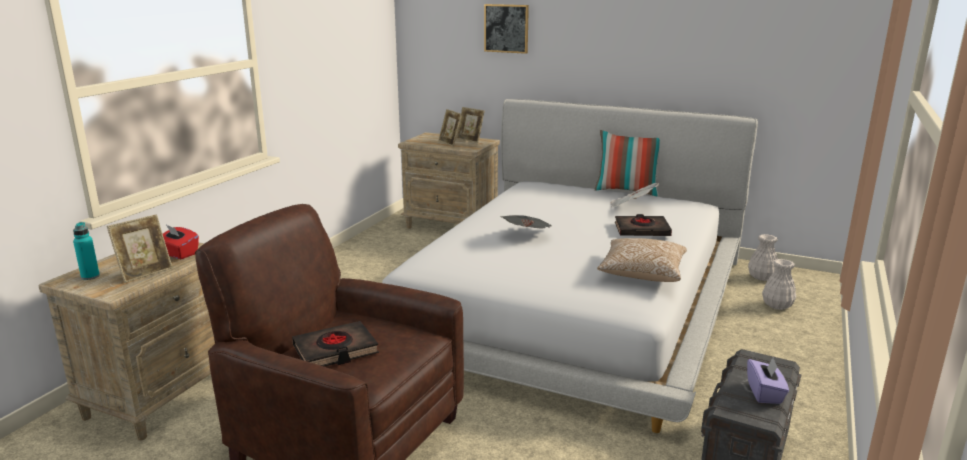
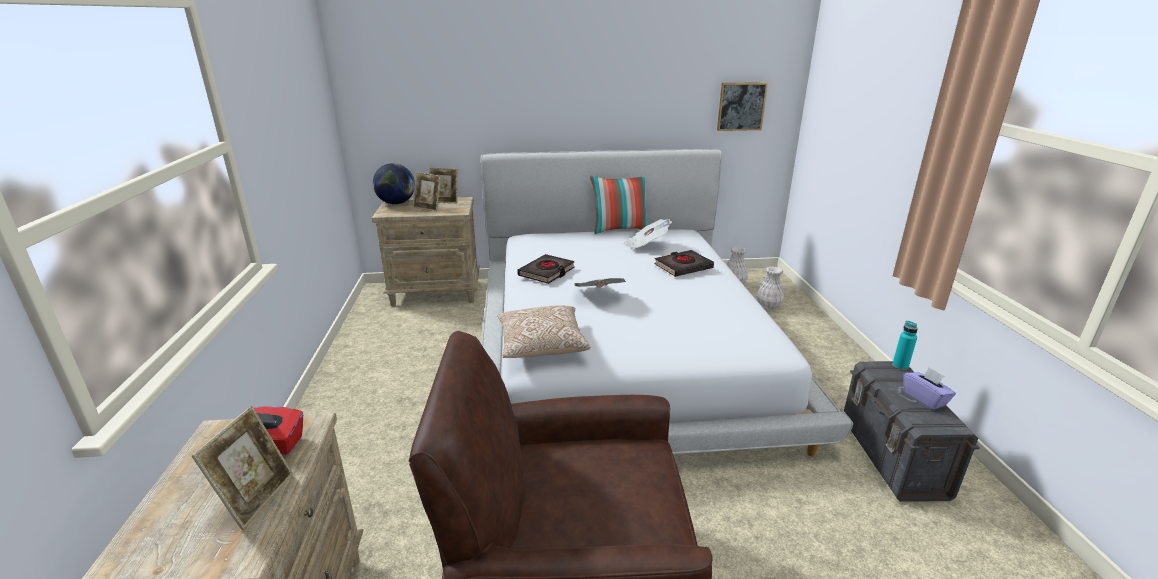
camera: 30 degrees left, 5 degrees up
(90, 276) = (163, 539): turquoise bottle -> turquoise bottle (900, 366)
(335, 350) = (583, 507): black book -> black book (547, 272)
(430, 136) = (396, 203): none -> globe
(506, 28) = (470, 79): picture -> picture (741, 106)
(642, 273) = (737, 311): pillow -> pillow (542, 345)

